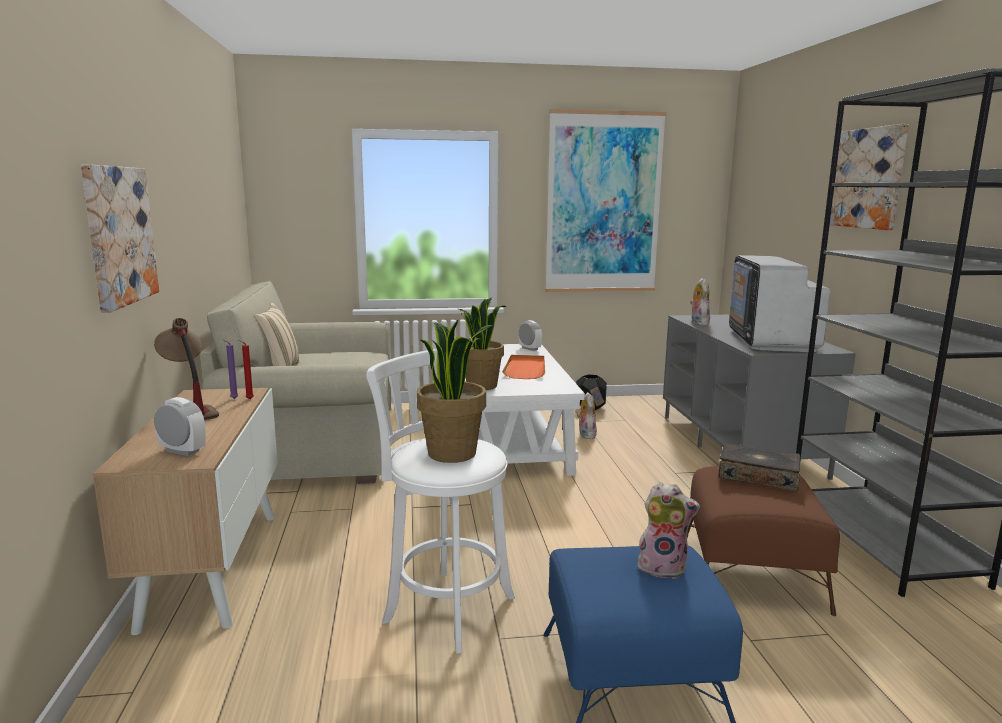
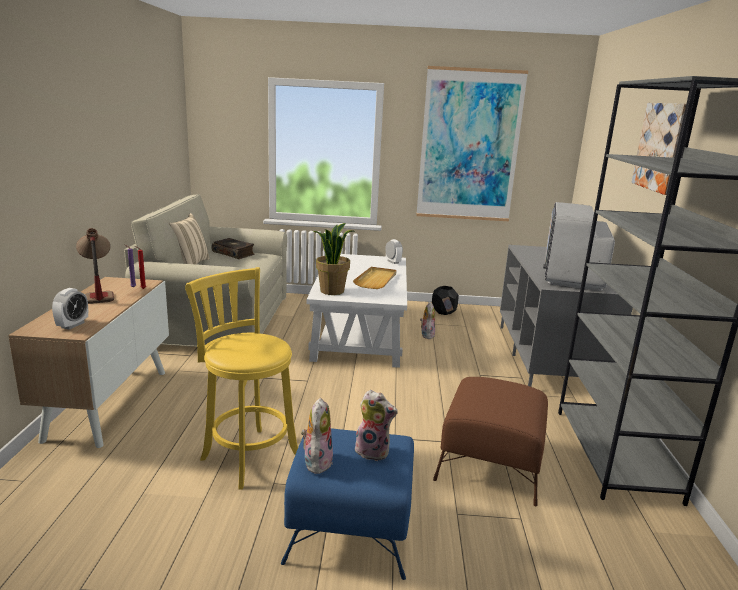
camera: 10 degrees right, 5 degrees up
(118, 235) = (44, 169): picture -> none
(182, 451) = (72, 325): alarm clock -> alarm clock turned 75 degrees clockwise
(444, 607) = (247, 455): white stool -> yellow stool
(453, 453) = (249, 348): potted plant -> none
(525, 369) = (376, 280): orange tray -> beige tray
(698, 323) = (526, 254): plush toy -> plush toy (316, 461)
(758, 476) = (503, 390): book -> book (234, 253)

